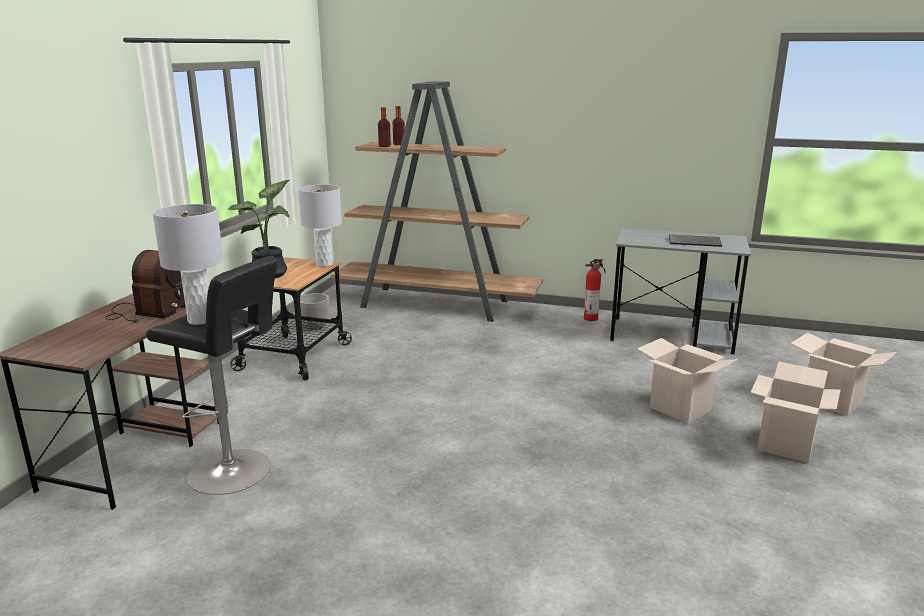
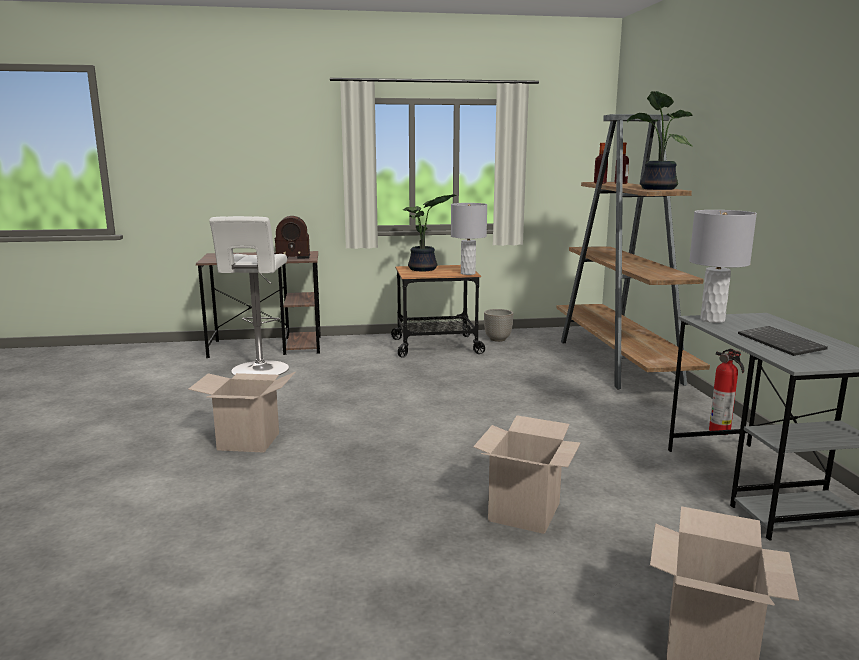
camera: 65 degrees right, 5 degrees down
(200, 320) = (252, 256): grey table lamp -> grey table lamp (712, 320)
(235, 472) = (259, 371): black stool -> white stool
(478, 148) = (656, 189): none -> potted plant
(785, 445) = (496, 598): cardboard box -> cardboard box (248, 441)

